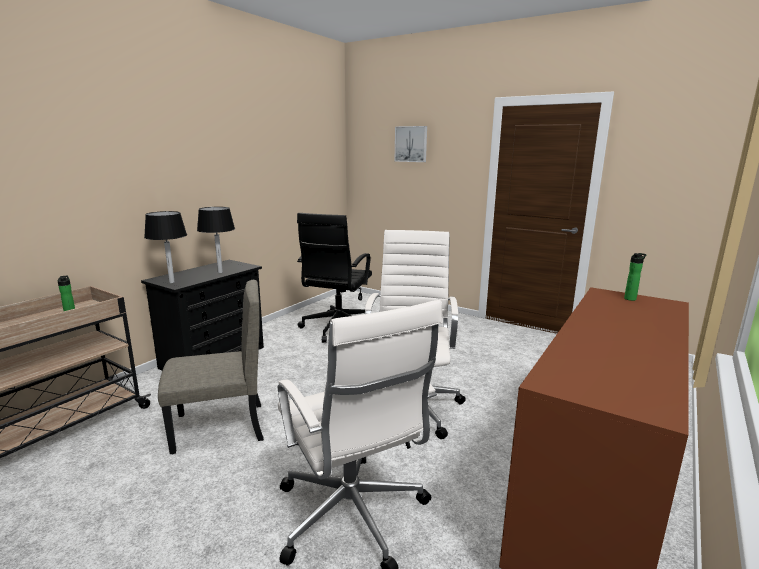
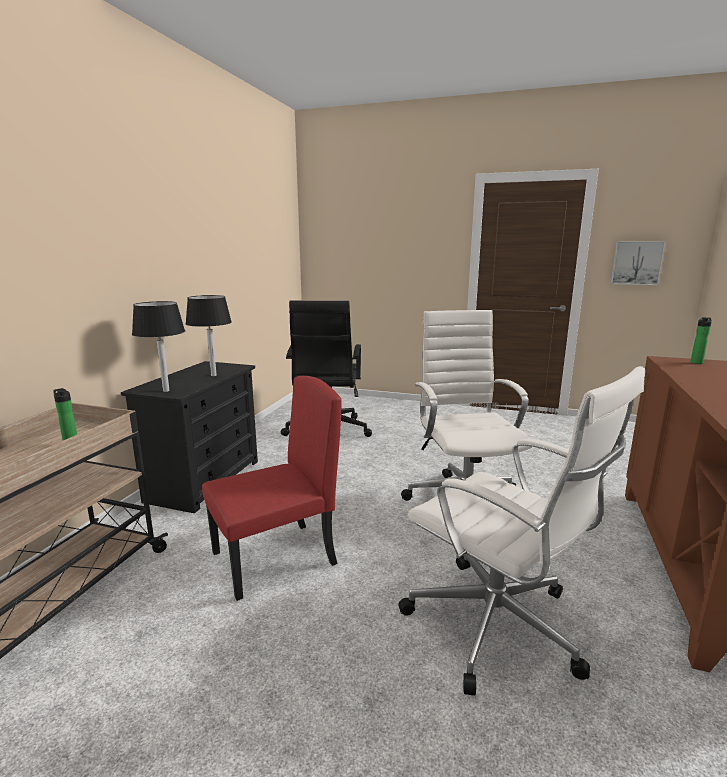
camera: 15 degrees left, 0 degrees up
(219, 428) = (274, 559): beige chair -> red chair
(411, 144) = (381, 224): picture -> picture (636, 262)

